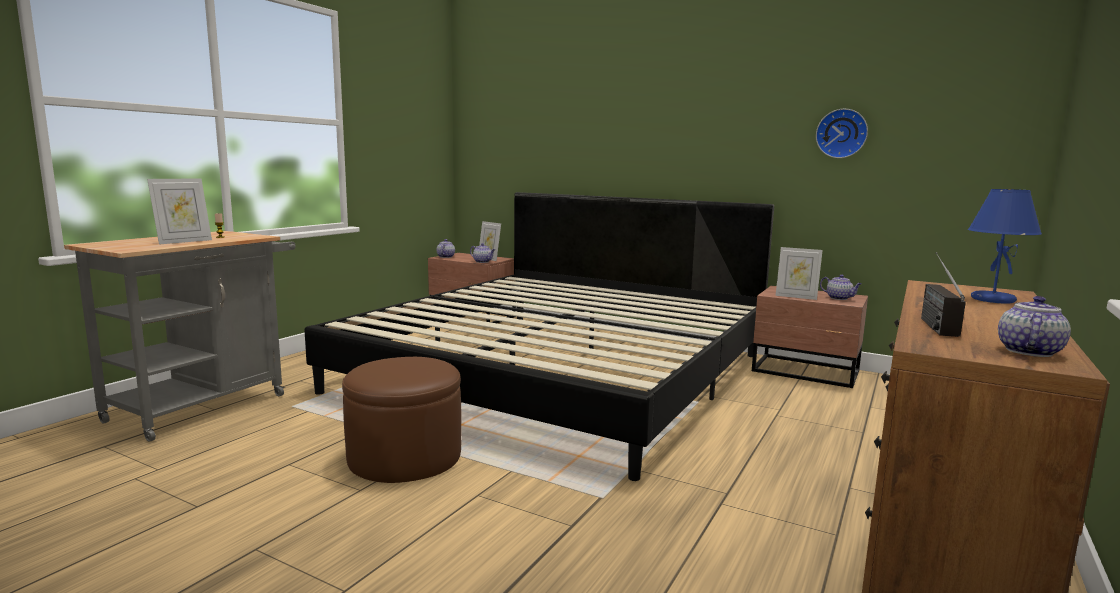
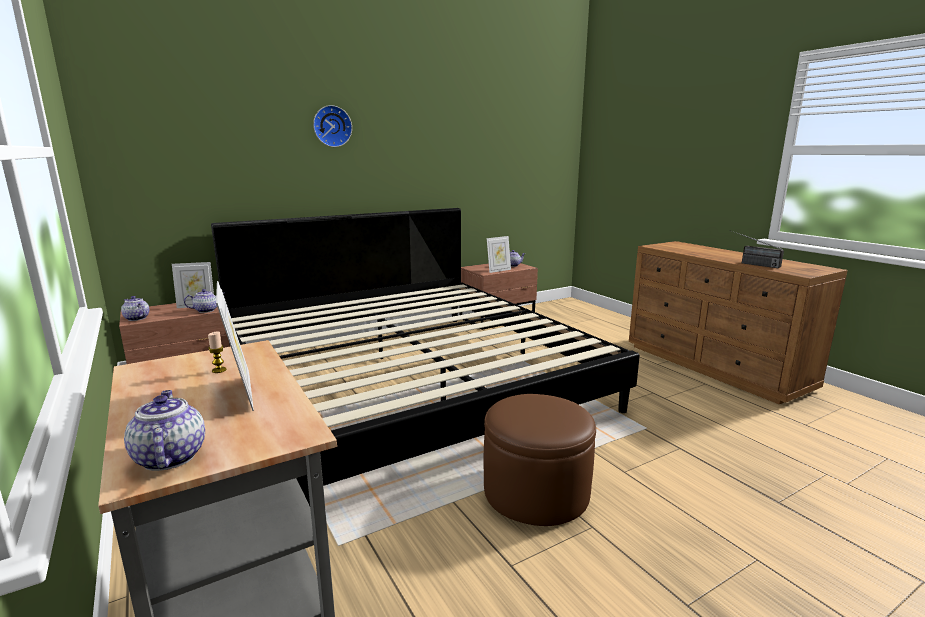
camera: 60 degrees left, 5 degrees up
(841, 133) = (489, 154): wall clock -> wall clock (332, 126)
(991, 299) = (696, 248): blue table lamp -> none
(1028, 351) = (805, 266): teapot -> teapot (169, 457)

